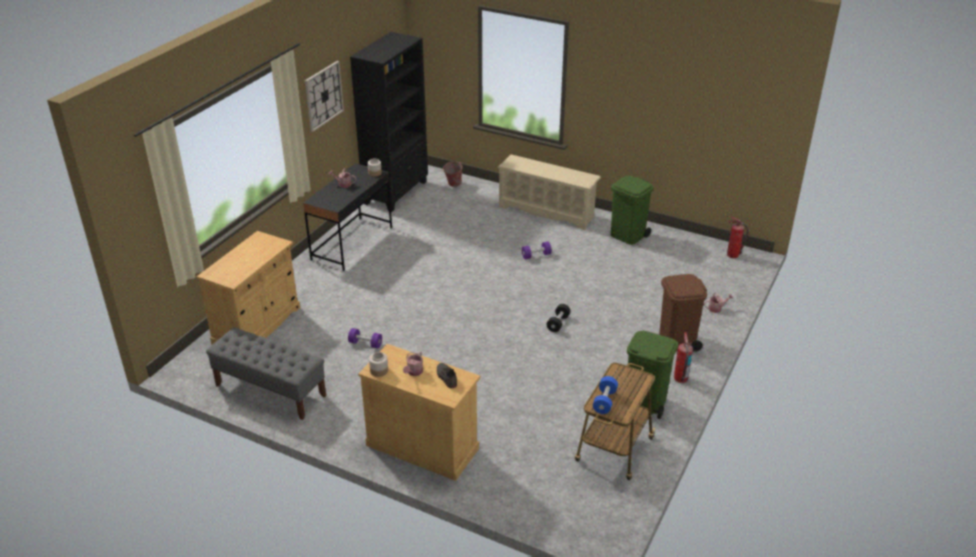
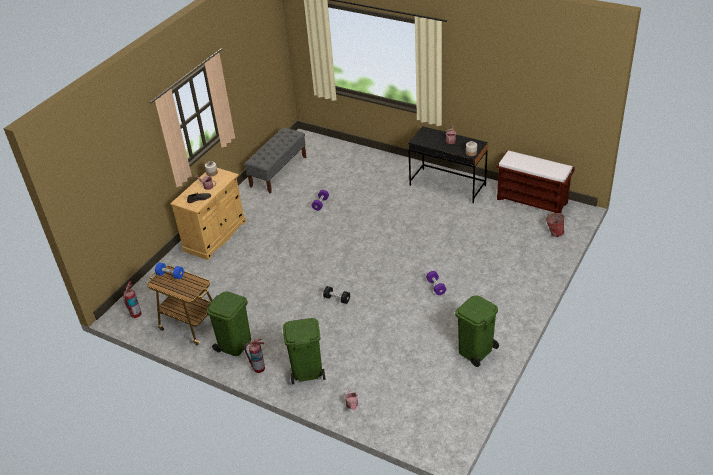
camera: 95 degrees right, 5 degrees up
(257, 325) = (344, 157): beige cabinet -> none
(324, 95) = (480, 76): wall clock -> none
(396, 192) = (532, 201): black bookcase -> brown bench
(547, 211) = (514, 295): beige shoe rack -> none
(677, 341) = (307, 371): brown trash can -> green trash can
(733, 255) = (445, 432): fire extinguisher -> fire extinguisher (135, 314)

